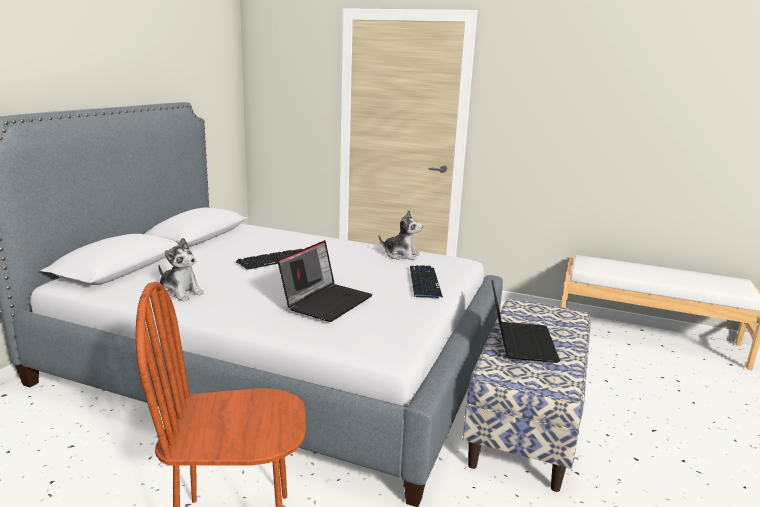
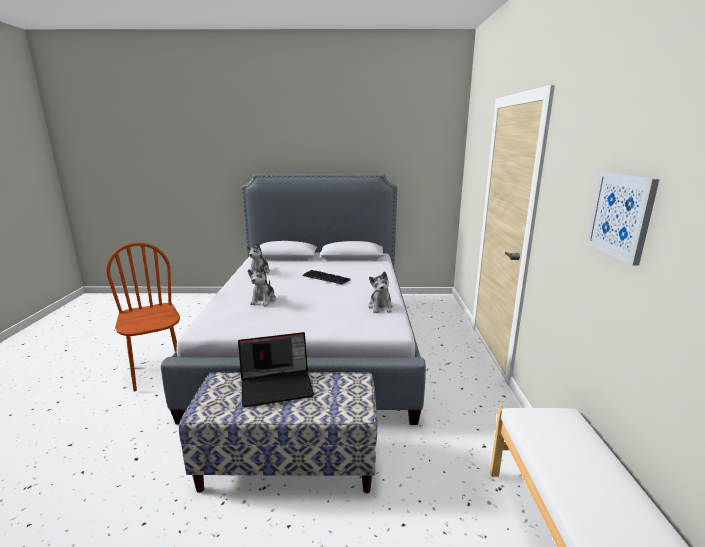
camera: 70 degrees right, 0 degrees up
(326, 301) = (263, 300): laptop -> plush toy
(424, 282) = (325, 322): keyboard -> none
(598, 111) = (621, 215): none -> picture

